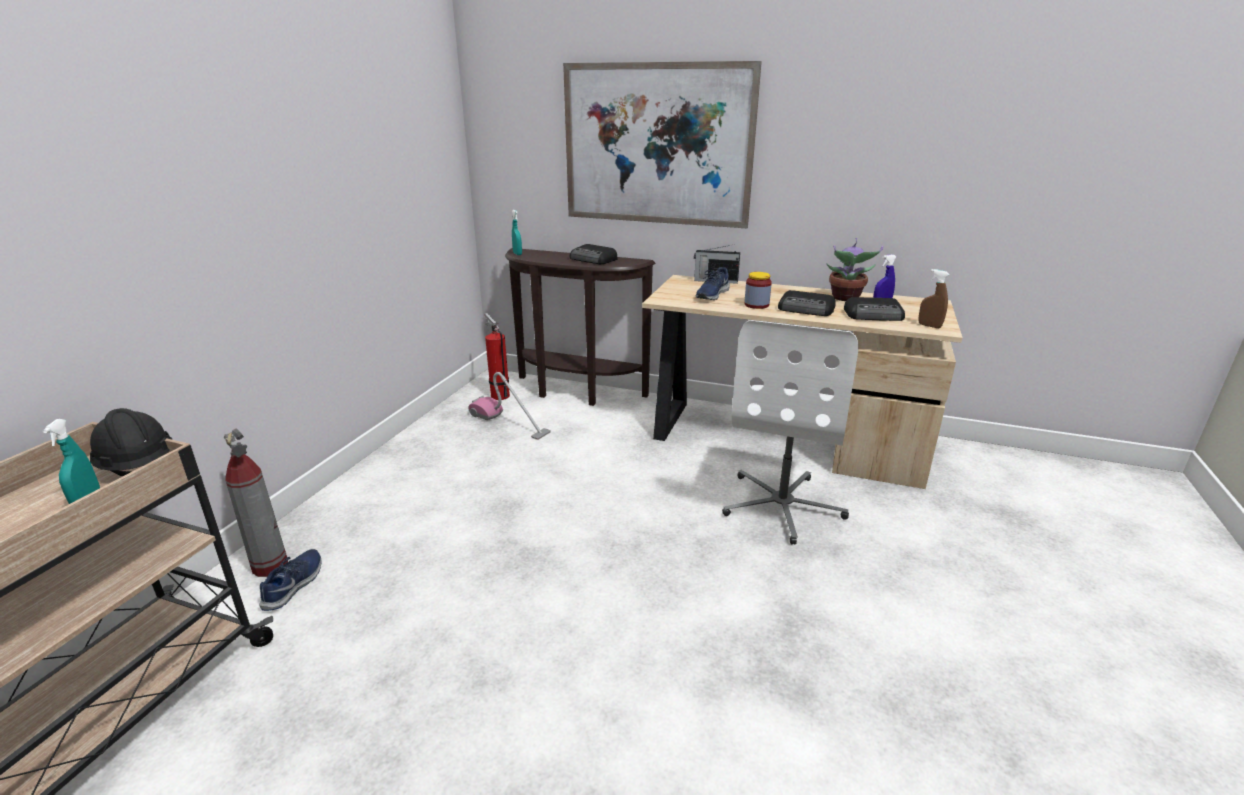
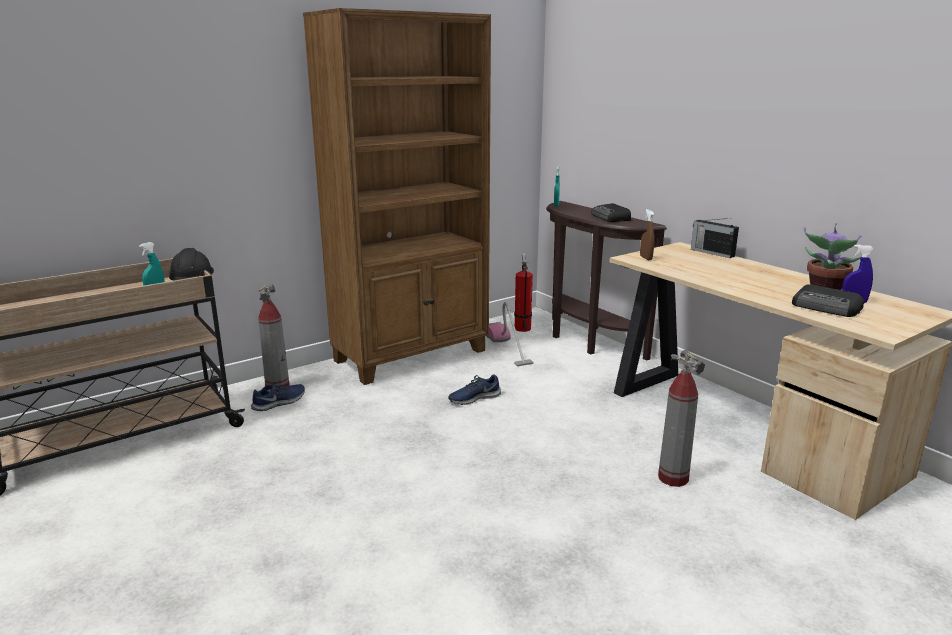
camera: 35 degrees right, 5 degrees down
(410, 463) = (412, 355): none -> brown bookcase
(656, 145) = (679, 116): picture -> none
(711, 295) = (685, 262): blue shoe -> blue shoe (474, 398)
(756, 305) = (714, 277): jar -> none
(782, 505) = (672, 478): white office chair -> fire extinguisher
(806, 309) = (759, 289): radio -> none
(929, 326) = (874, 327): brown spray bottle -> brown spray bottle (645, 258)

